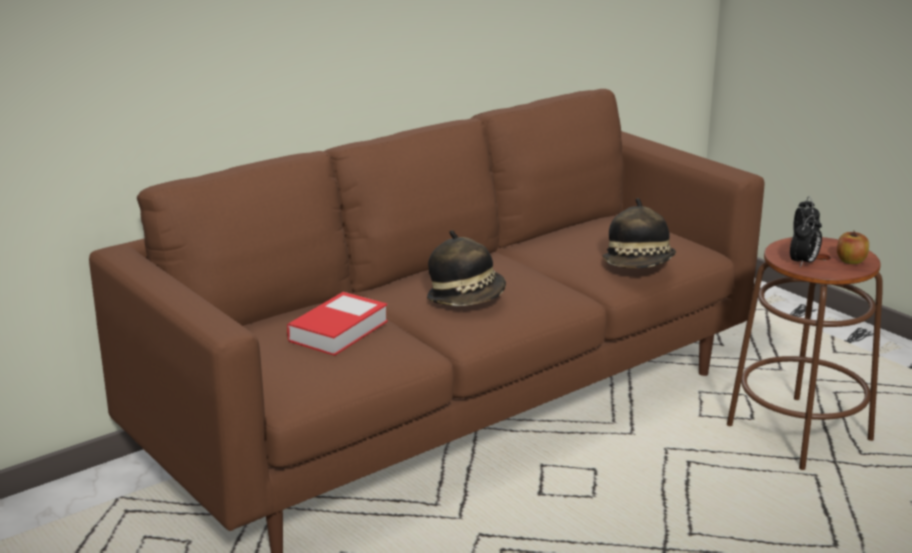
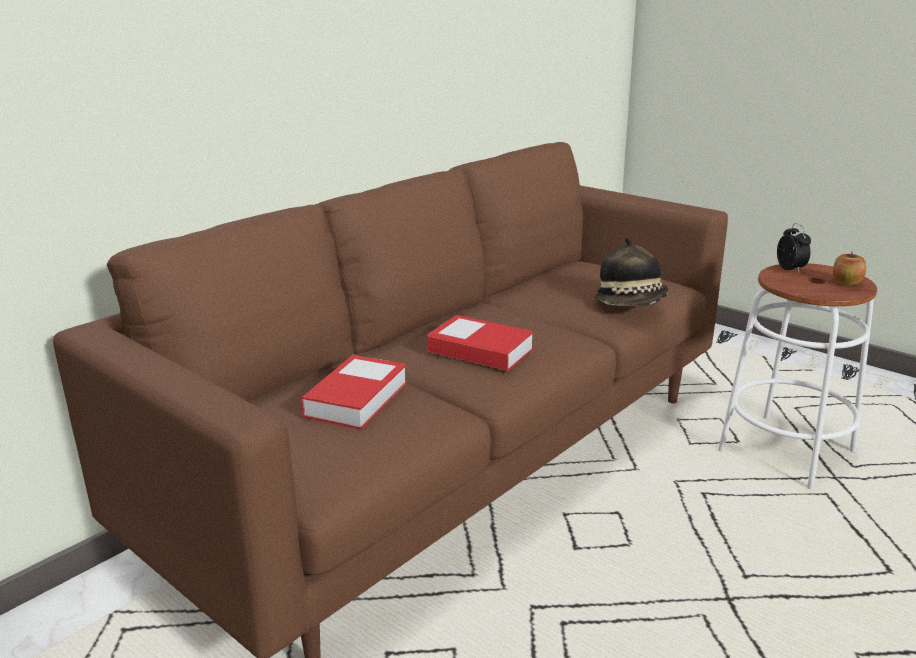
camera: 10 degrees left, 0 degrees up
(466, 299) = (480, 351): hat -> book
(799, 433) = (786, 451): brown stool -> white stool
(804, 263) = (806, 288): alarm clock -> none

